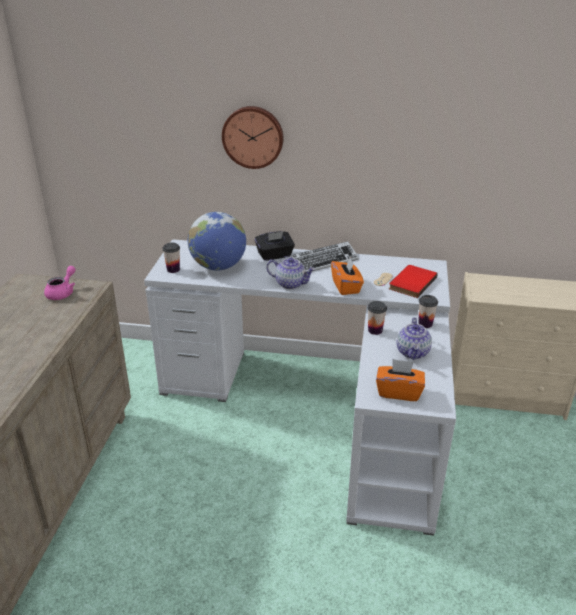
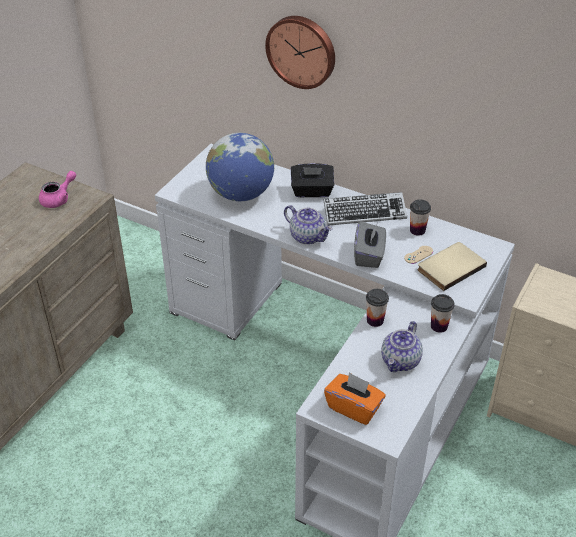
camera: 20 degrees right, 10 degrees up
(173, 269) = (191, 187): cup -> cup (417, 230)
(346, 287) = (369, 255): orange tissue box -> grey tissue box
(411, 282) = (449, 267): red book -> beige book

